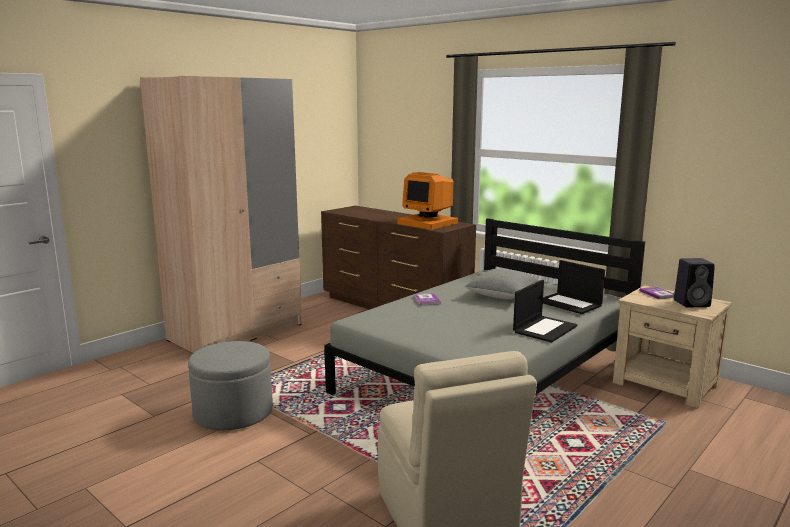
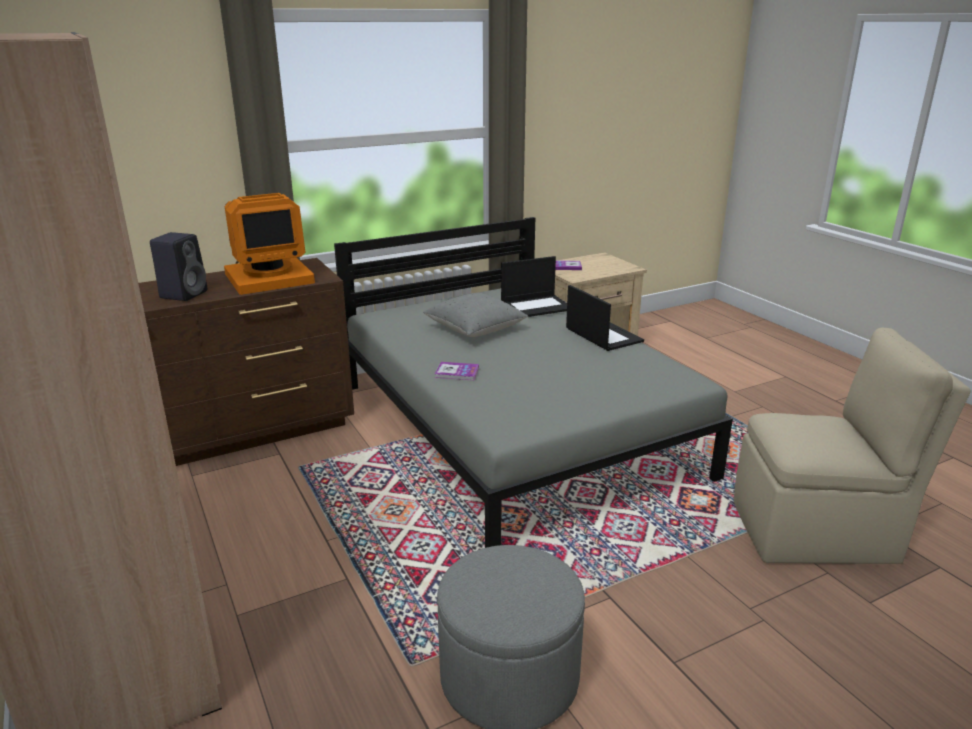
camera: 70 degrees left, 10 degrees up
(692, 303) = (601, 263): black speaker -> black speaker (184, 294)

